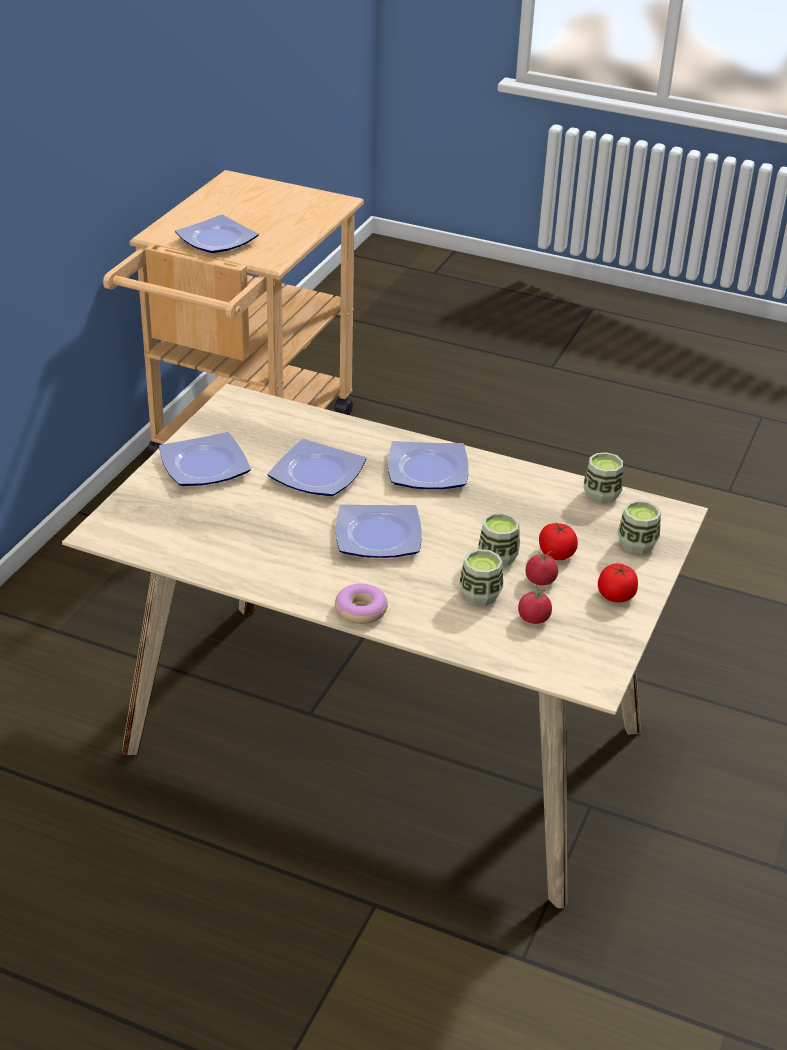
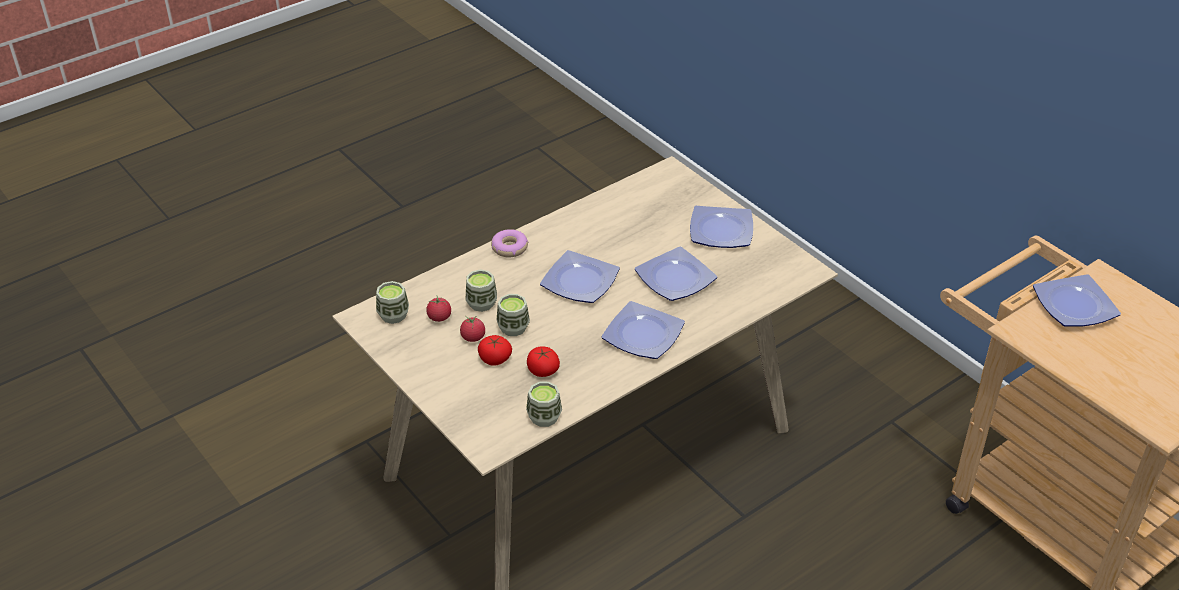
camera: 120 degrees right, 5 degrees up
(616, 595) = (428, 367): tomato -> tomato (543, 370)
(636, 544) = (471, 406): cup -> cup (393, 315)

